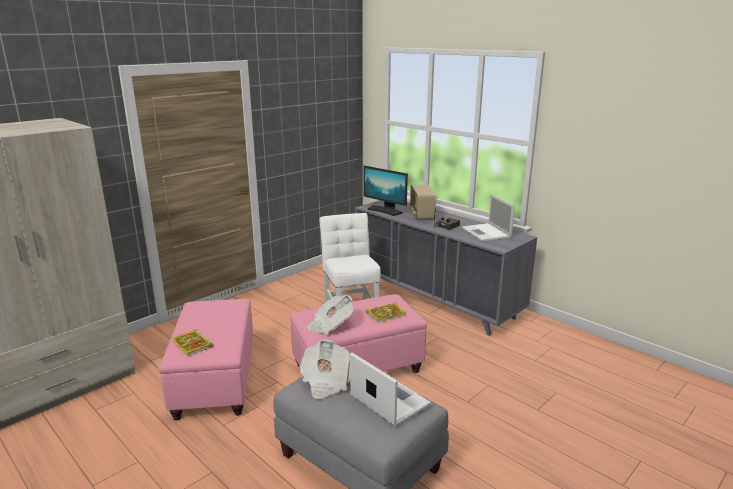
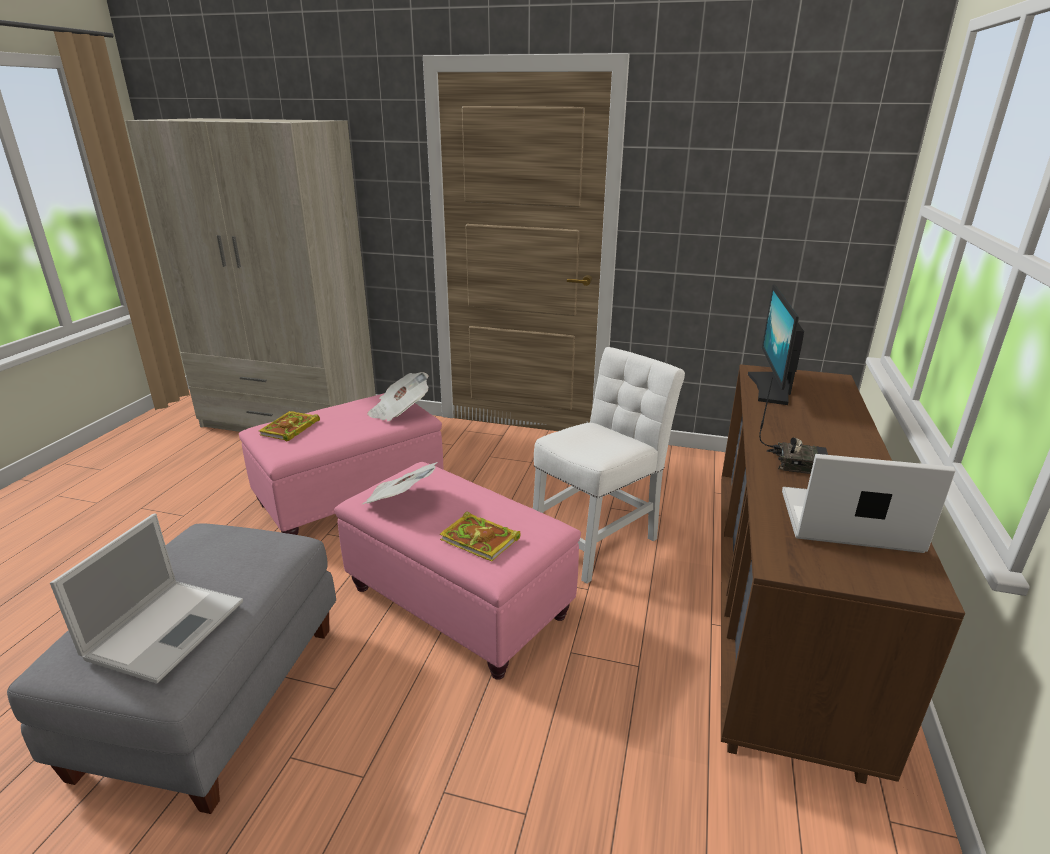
camera: 60 degrees right, 5 degrees up
(326, 382) = (213, 548): newspaper -> newspaper (399, 412)
(421, 215) = (811, 423): radio -> none
(435, 299) = (778, 613): grey dresser -> brown dresser
(486, 233) = (845, 521): laptop -> laptop turned 60 degrees clockwise

